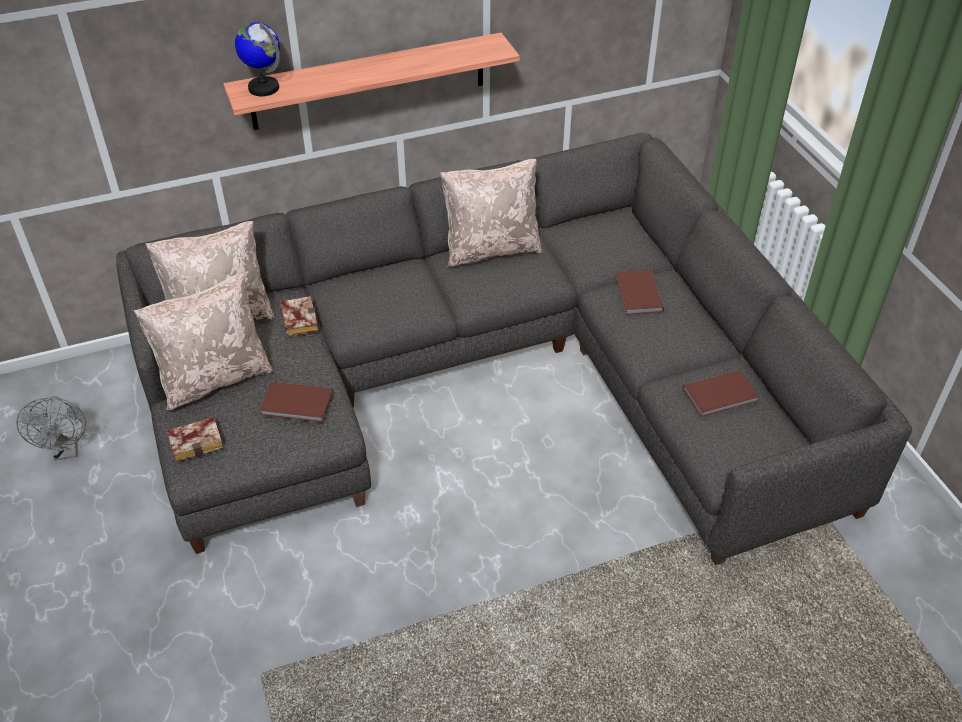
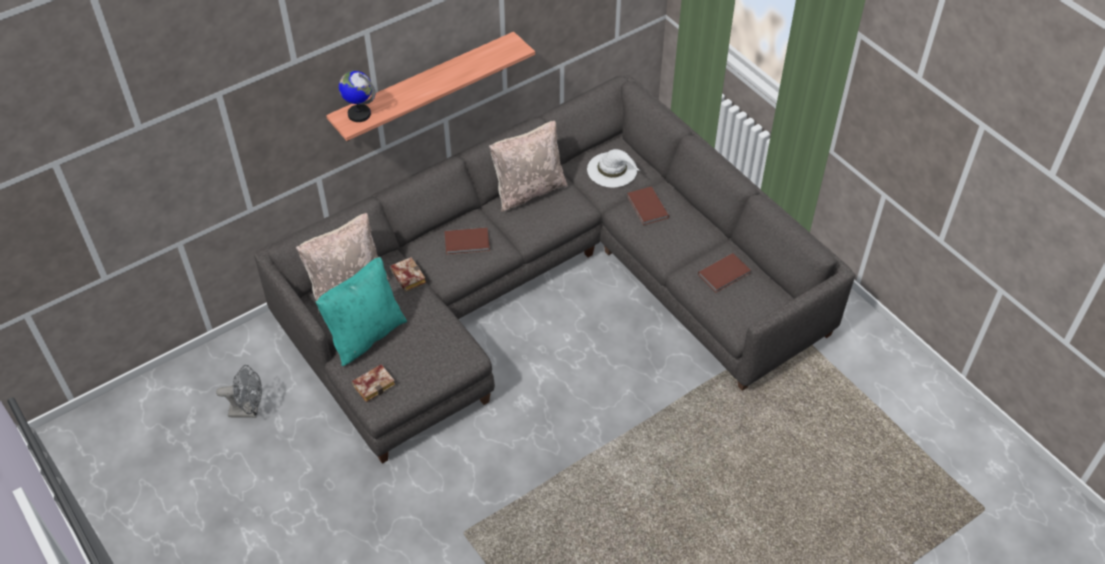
camera: 15 degrees left, 5 degrees up
(66, 450) = (249, 410): grey fan -> grey fan turned 60 degrees counterclockwise
(215, 378) = (365, 335): beige pillow -> turquoise pillow
(297, 405) = (435, 342): brown book -> brown book (467, 243)
(607, 243) = (613, 170): none -> white hat

